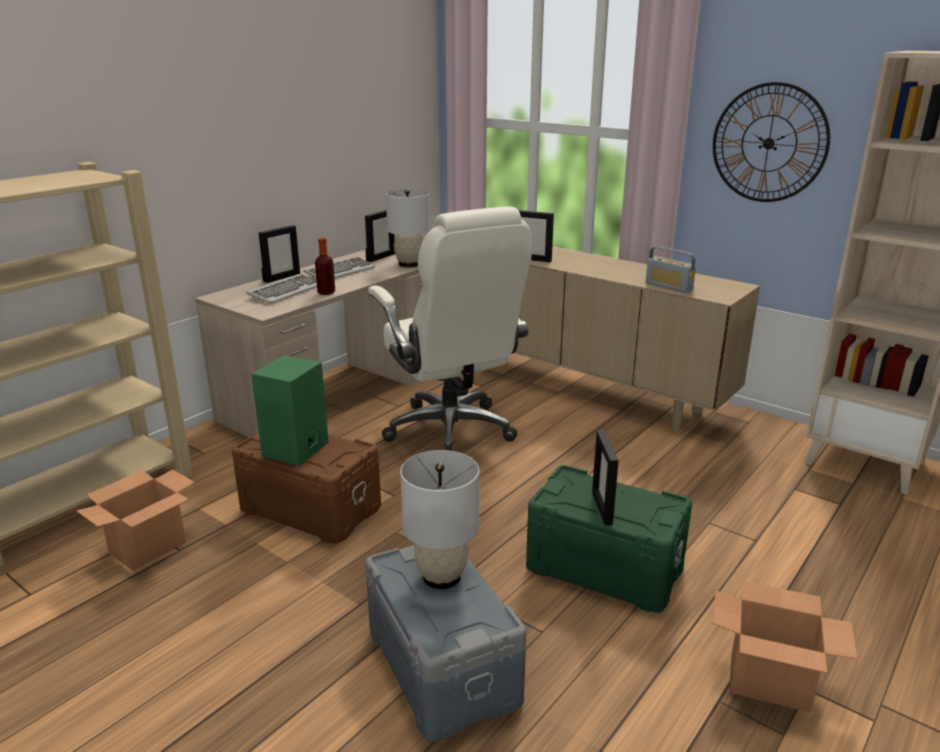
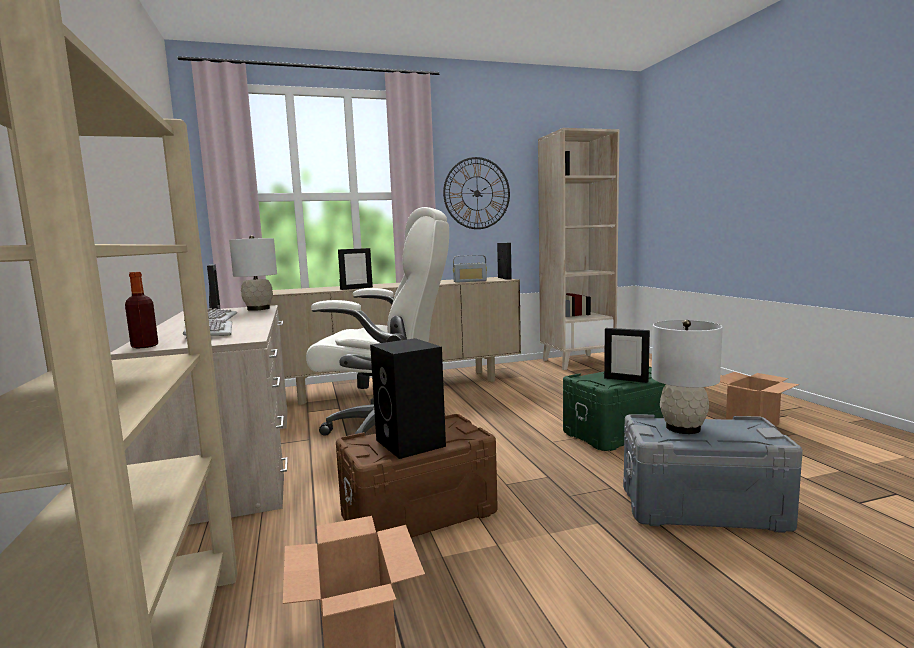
camera: 55 degrees left, 15 degrees down
(281, 277) = (162, 331): picture frame -> picture frame (503, 278)
(295, 450) = (412, 443): green speaker -> black speaker
(326, 292) = (254, 325): bottle -> bottle (144, 346)

